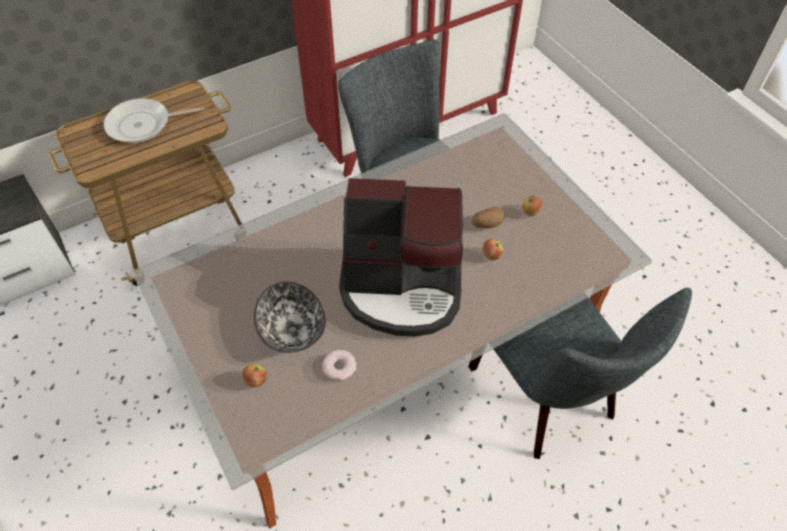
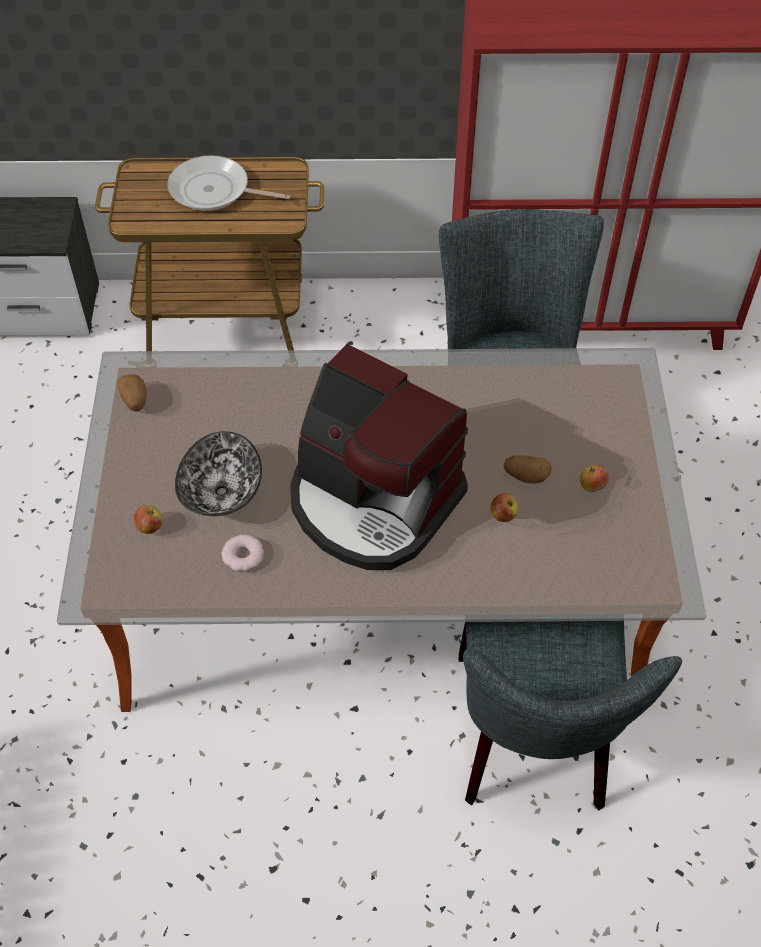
camera: 30 degrees right, 0 degrees up
(182, 295) = (135, 400): none -> potato

